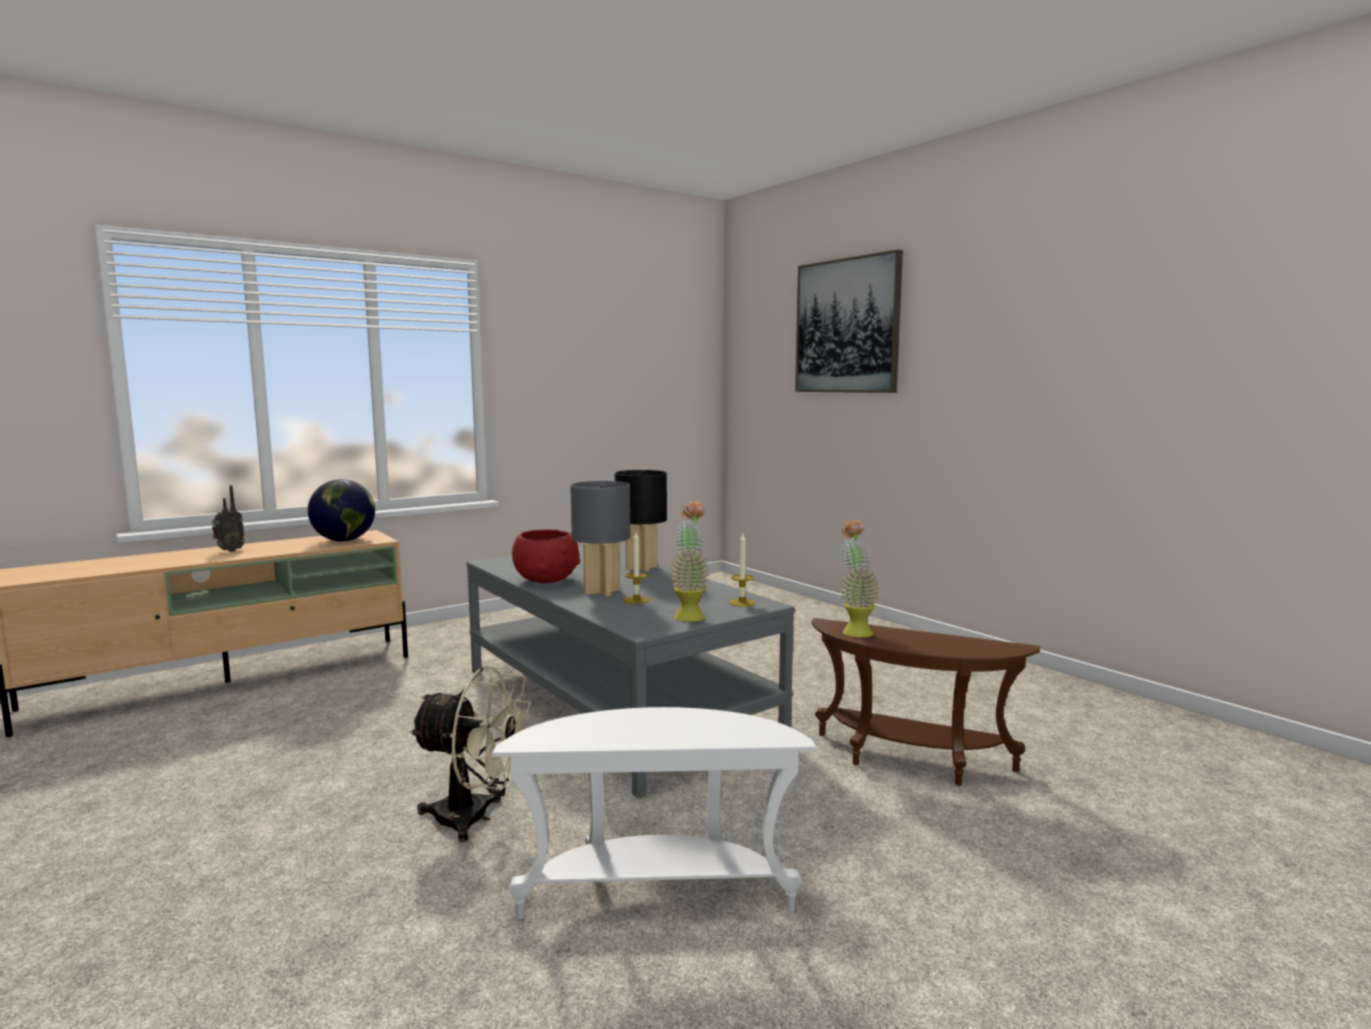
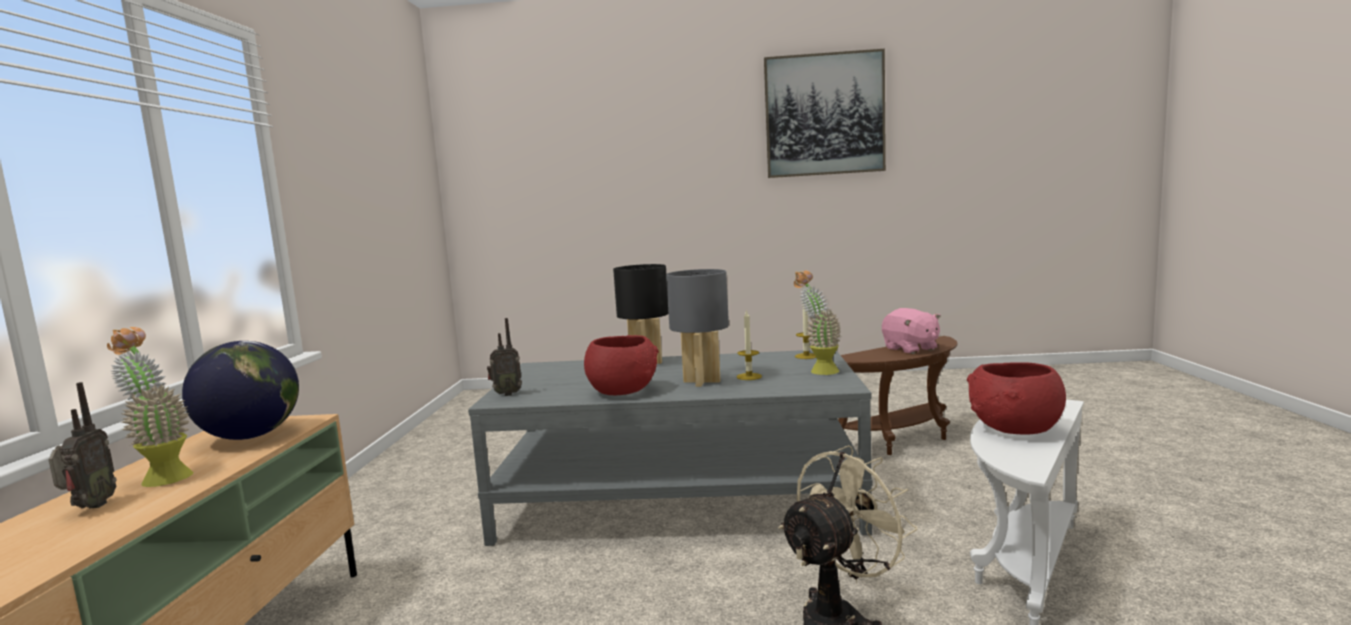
camera: 50 degrees left, 0 degrees up
(507, 560) = (506, 394): none -> radio
(648, 724) = (1014, 429): none -> red bowl
(847, 326) = (605, 138): picture -> picture (824, 115)
(854, 630) = (865, 356): potted plant -> potted plant (161, 477)
(928, 642) = (910, 349): none -> pink plush toy

